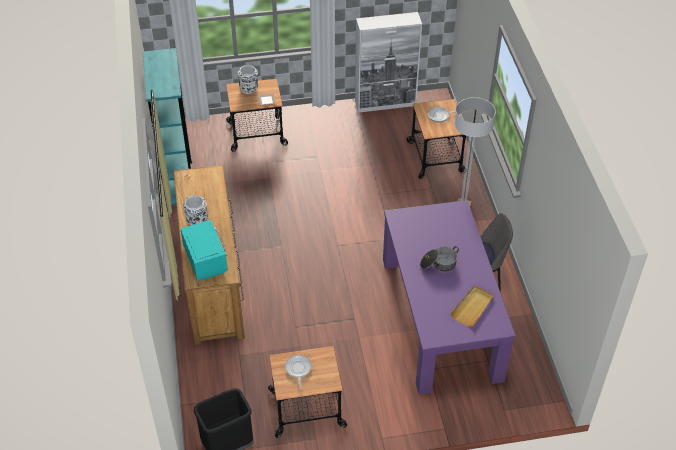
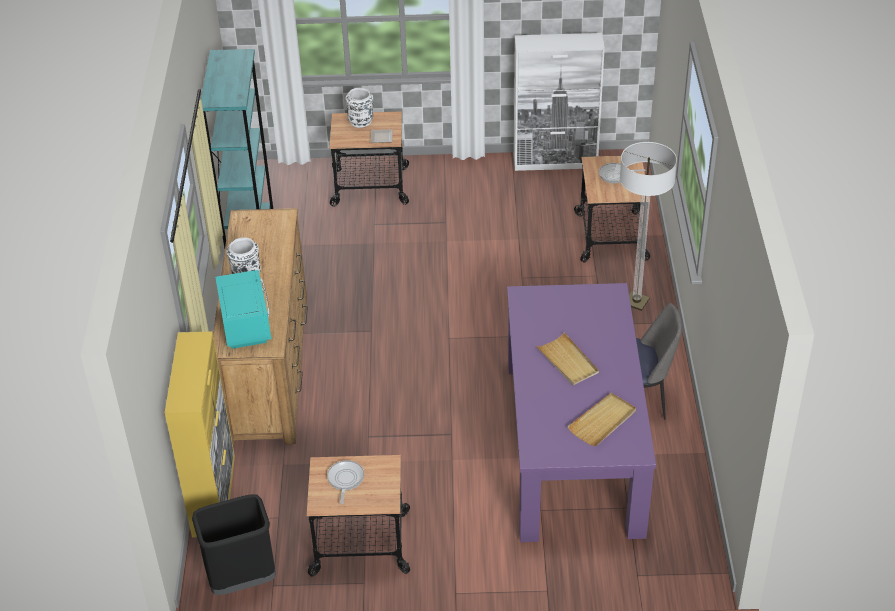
camera: 10 degrees right, 5 degrees down
(194, 384) = (214, 495): none -> yellow cabinet
(438, 264) = (567, 361): cooking pot -> beige tray

